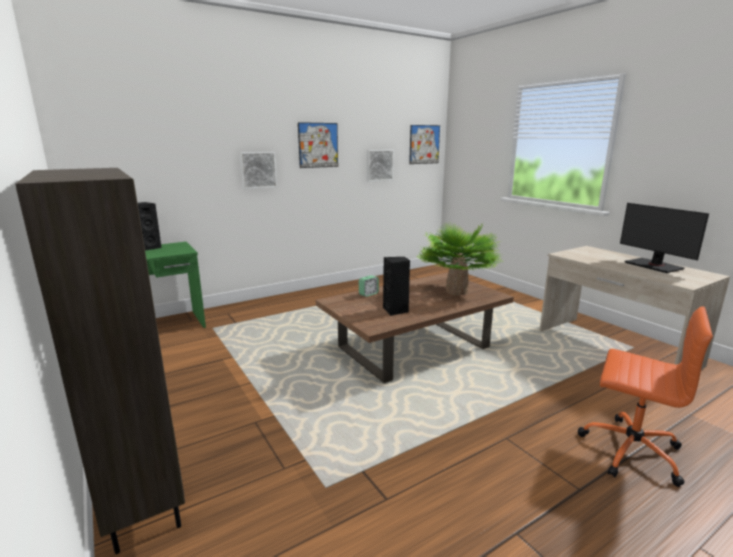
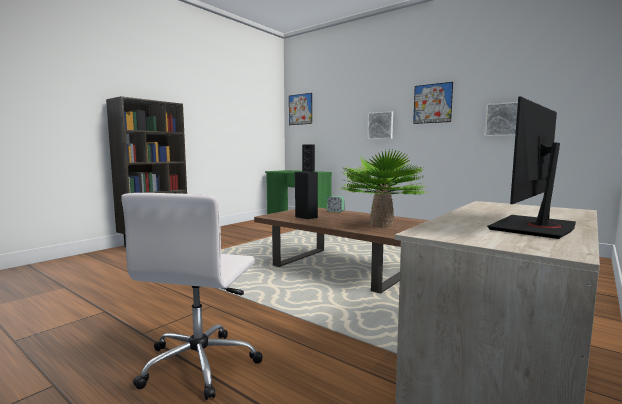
camera: 70 degrees right, 10 degrees down
(424, 144) = (583, 91): picture -> picture (300, 109)
(629, 450) = (200, 363): orange office chair -> white office chair

